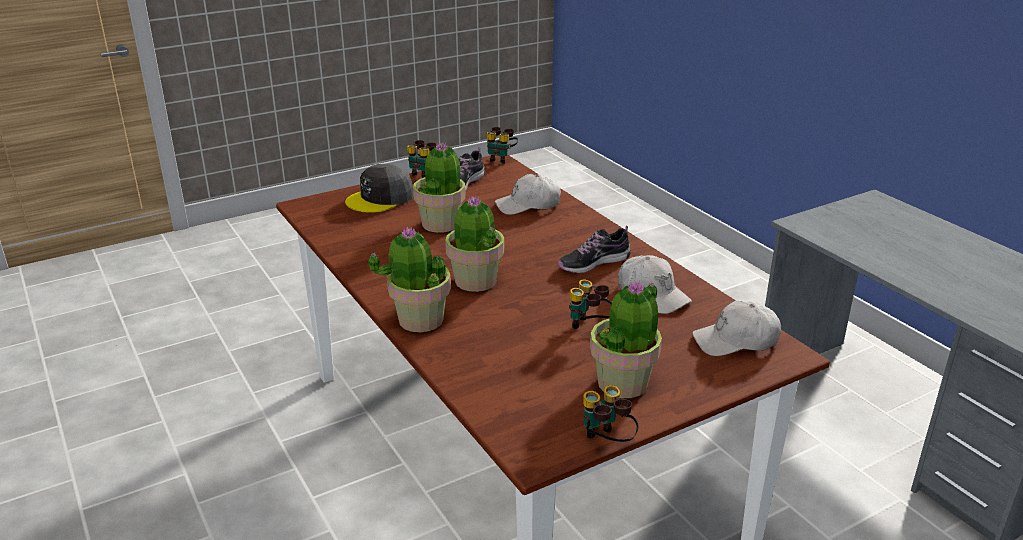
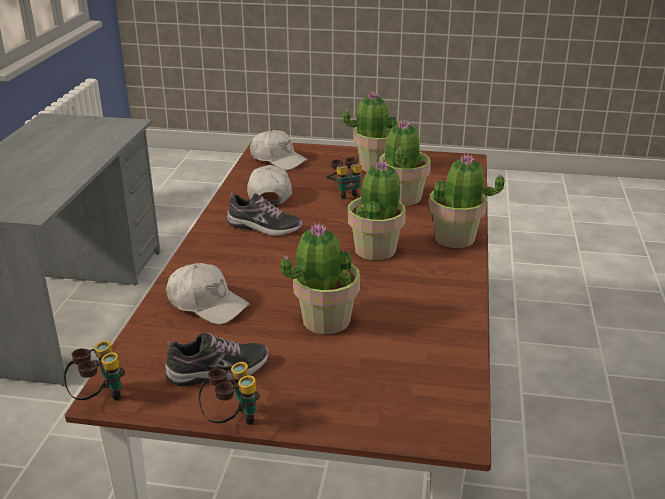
camera: 140 degrees left, 0 degrees up
(380, 198) = (343, 395): grey cap -> none
(527, 347) = (402, 198): none -> potted plant
(606, 443) = (424, 152): binoculars -> none

